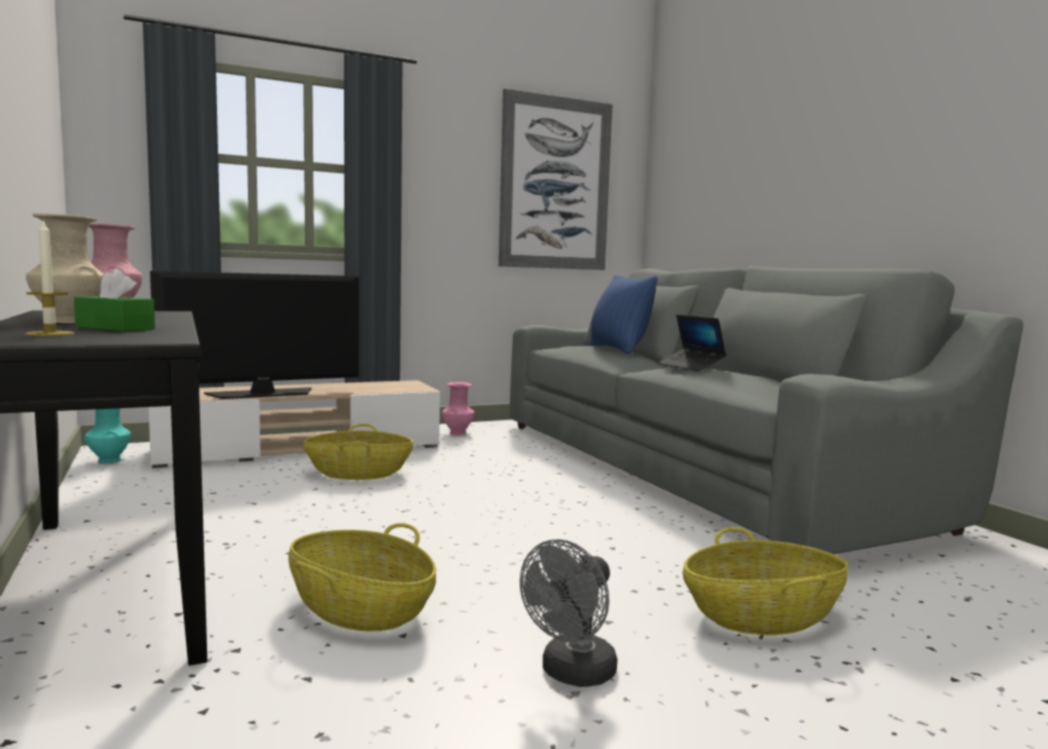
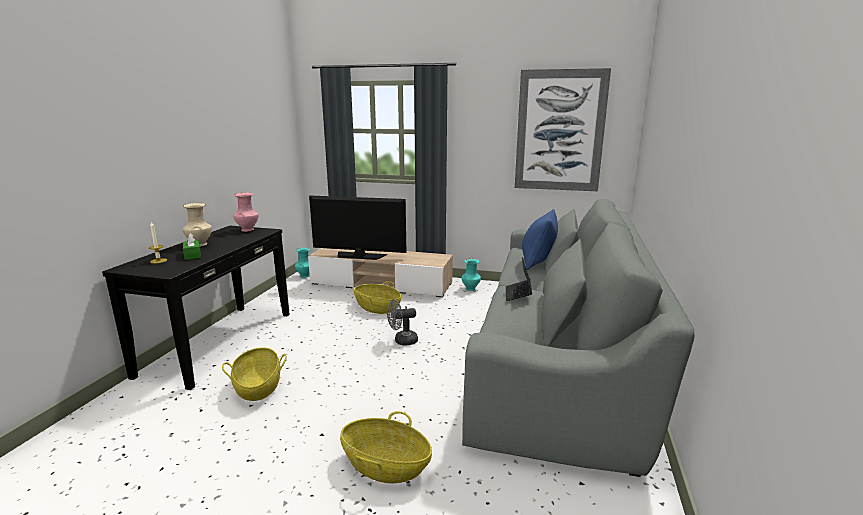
camera: 40 degrees right, 10 degrees up
(457, 433) = (470, 289): pink vase -> turquoise vase
(572, 674) = (265, 451): grey fan -> grey fan (402, 341)

